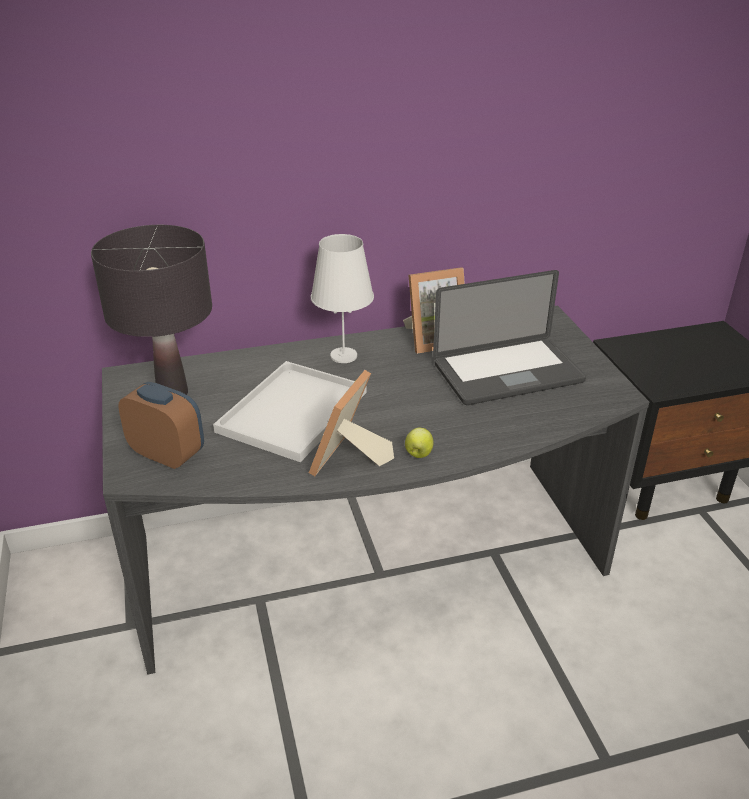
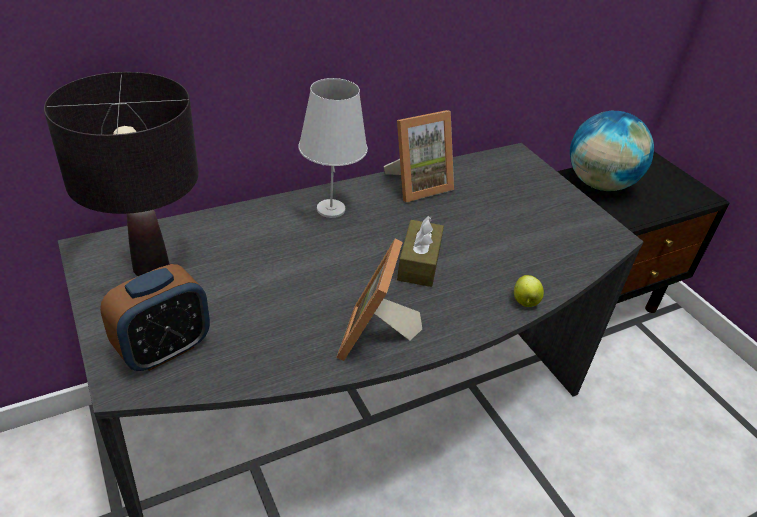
camera: 15 degrees left, 5 degrees up
(167, 455) = (164, 349): alarm clock -> alarm clock turned 120 degrees clockwise
(292, 413) = (296, 283): white tray -> none
(411, 405) = (419, 263): none -> brown tissue box
(418, 454) = (446, 321): apple -> apple (525, 302)
(508, 373) = (502, 219): laptop -> none
(647, 353) = (599, 184): none -> globe

